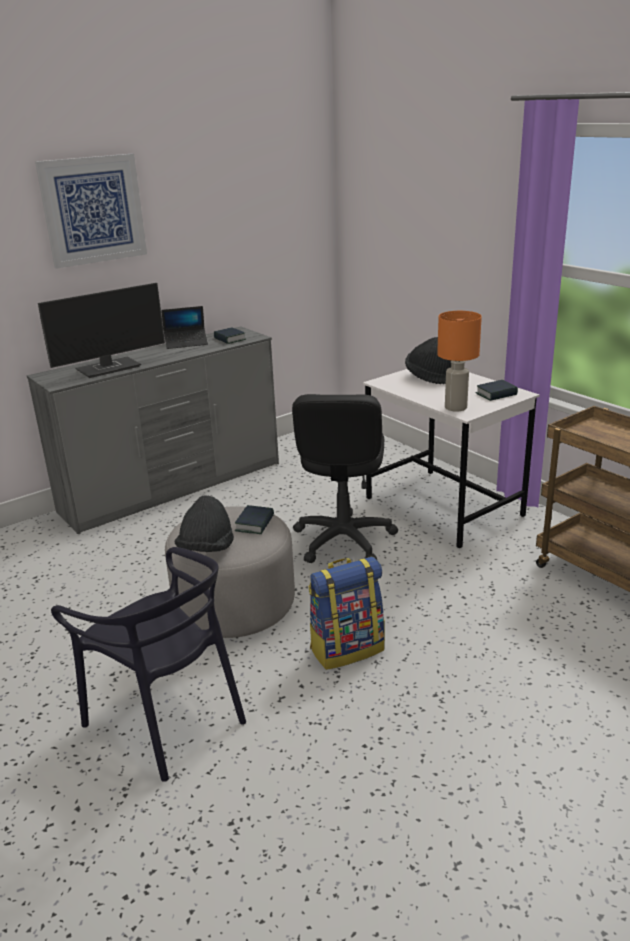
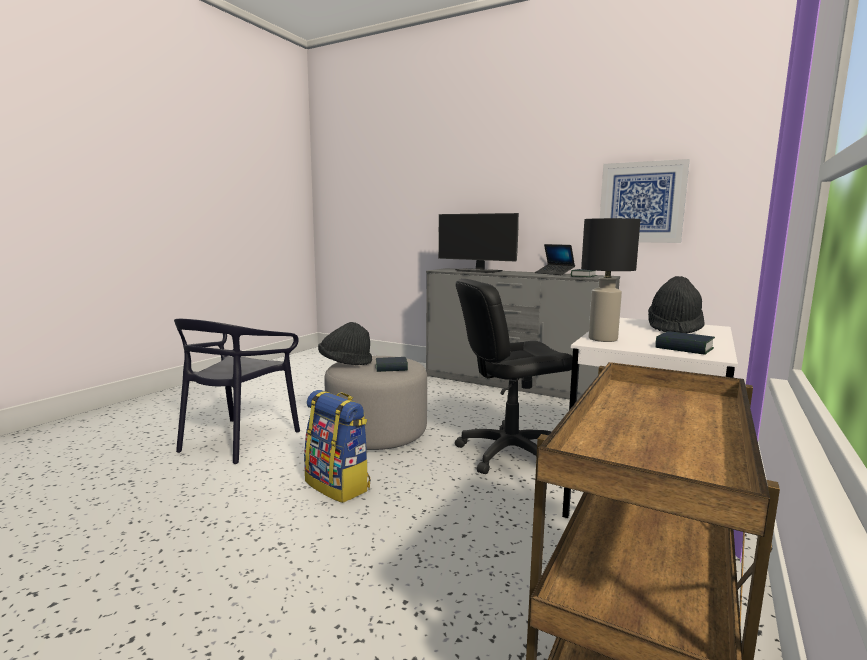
camera: 65 degrees right, 15 degrees down
(93, 210) = (512, 165): picture -> picture (641, 202)
(456, 408) = (602, 339): orange table lamp -> black table lamp

